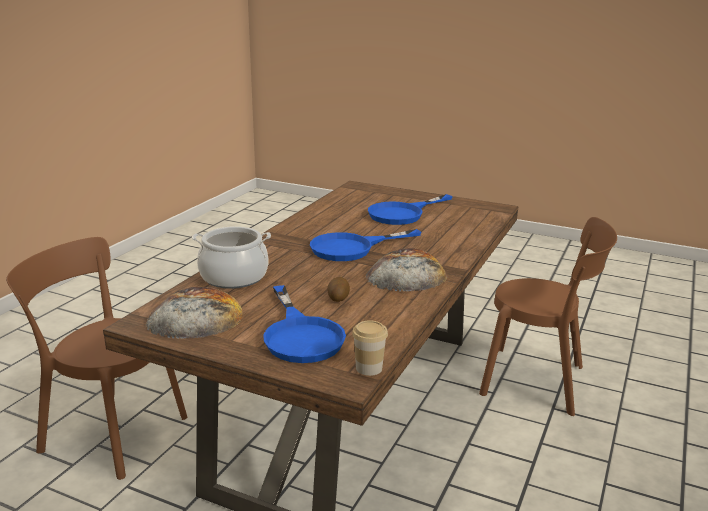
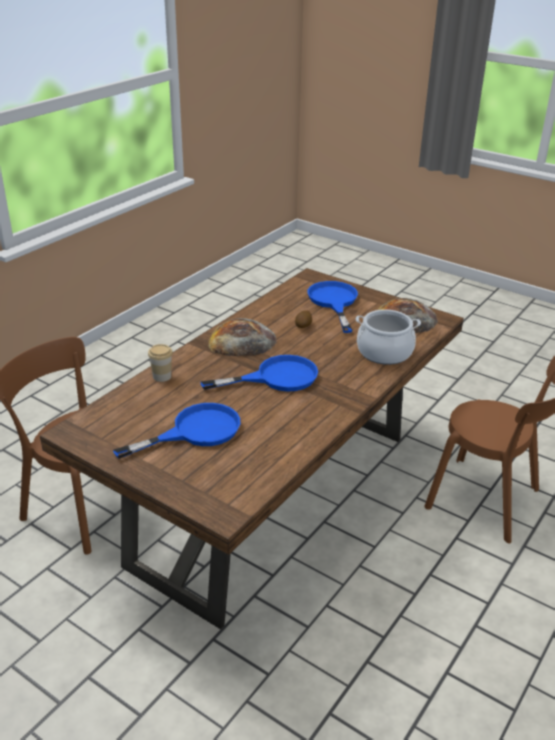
camera: 170 degrees left, 10 degrees up
(369, 368) = (298, 281): cup -> cup (162, 376)

